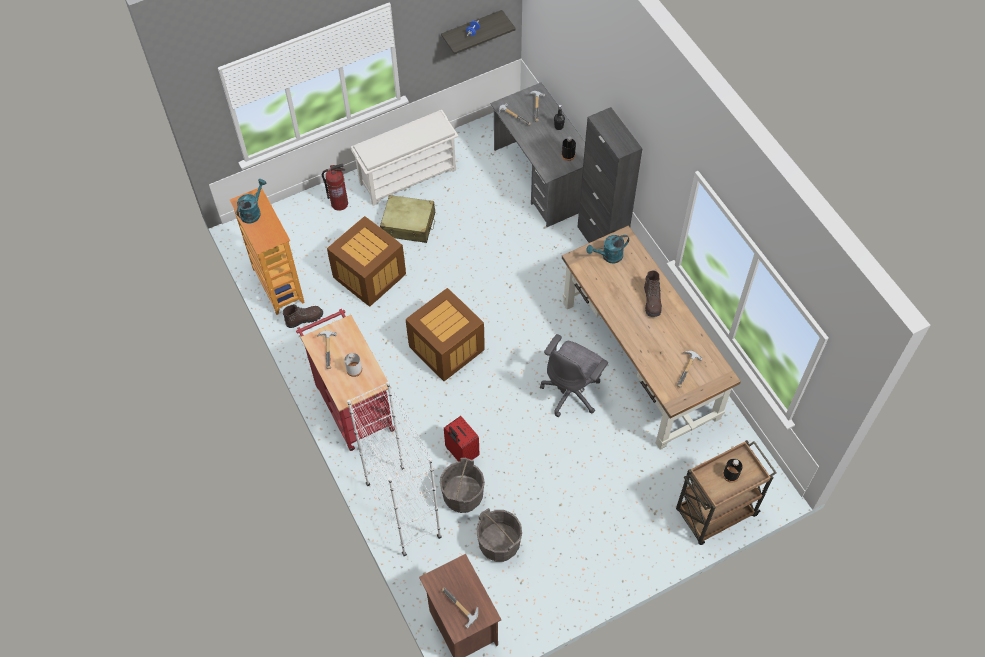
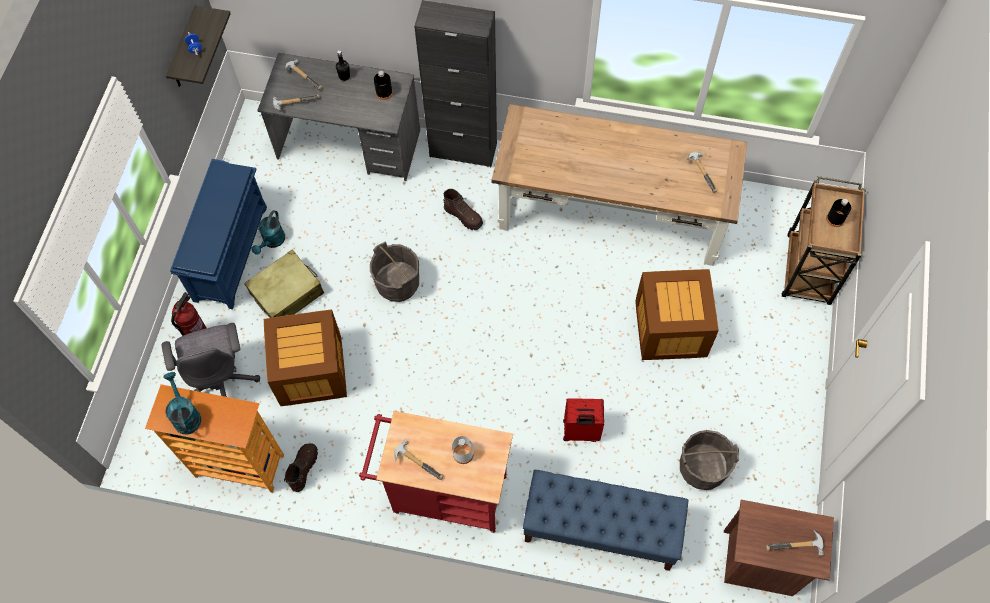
camera: 50 degrees left, 5 degrees up
(403, 511) = (600, 530): white bookcase -> blue bench
(408, 176) = (230, 252): white shoe rack -> blue shoe rack
(446, 348) = (457, 362): crate -> crate (670, 329)
(462, 496) = (627, 464): grey bucket -> grey bucket (397, 284)
(571, 392) = (597, 291): grey office chair -> grey office chair (222, 380)
(608, 256) = (528, 143): turquoise watering can -> turquoise watering can (272, 242)
(652, 301) = (607, 146): brown boot -> brown boot (463, 216)

